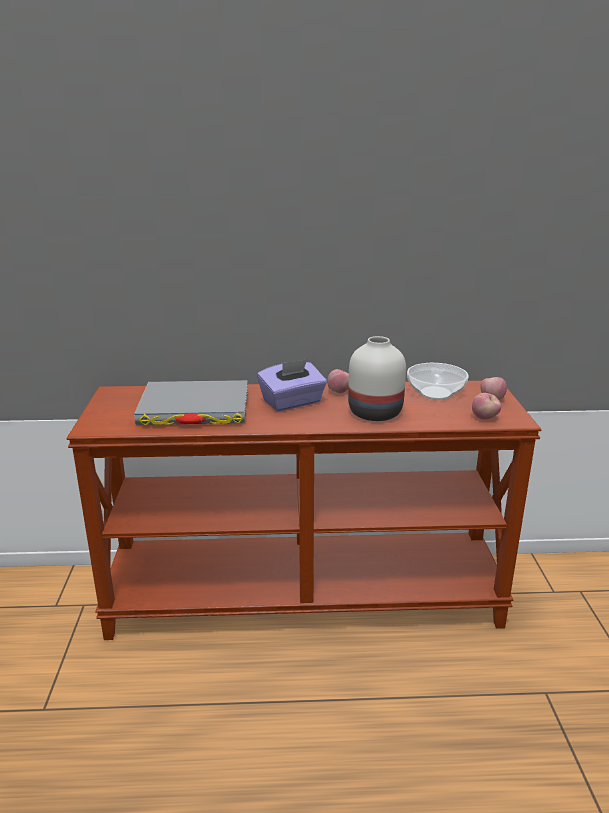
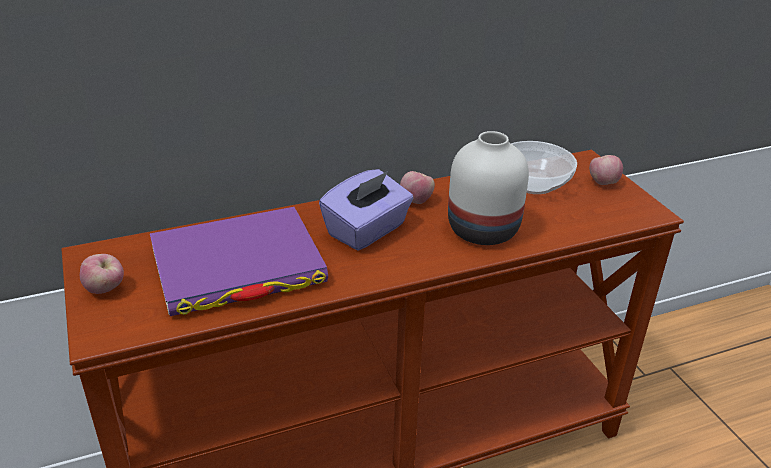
camera: 20 degrees left, 10 degrees up
(194, 409) = (238, 267): grey book -> purple book
(485, 418) = (614, 215): apple -> apple (105, 289)

